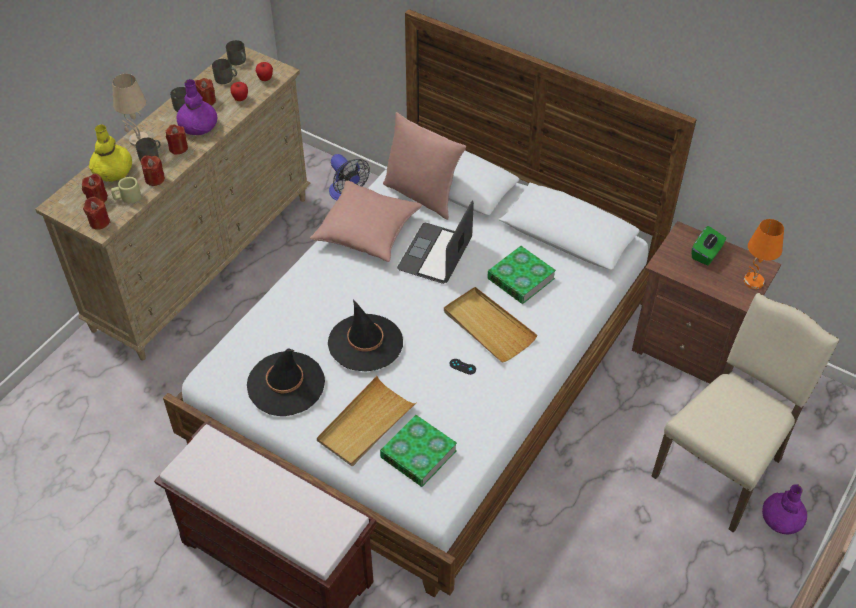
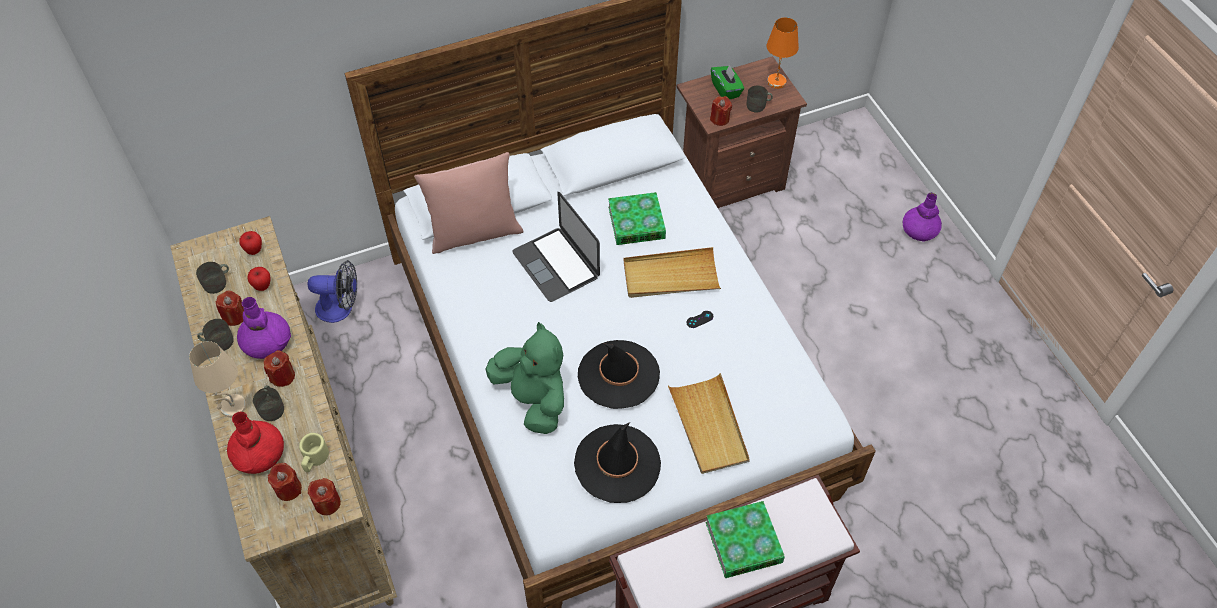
camera: 55 degrees left, 5 degrees up
(113, 171) = (259, 454): yellow vase -> red vase
(154, 179) = (310, 420): red candle -> red candle (719, 119)
(238, 61) = (201, 258): grey mug -> grey mug (758, 105)
(304, 307) = (533, 399): none -> green plush toy
(367, 231) = (481, 299): pink pillow -> none
(418, 454) = (770, 404): book -> book (743, 542)
(721, 467) = (851, 234): beige chair -> none

